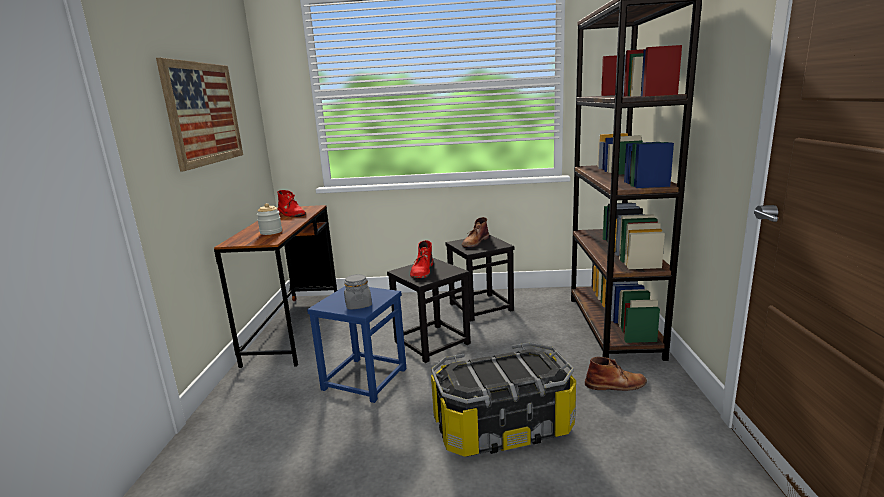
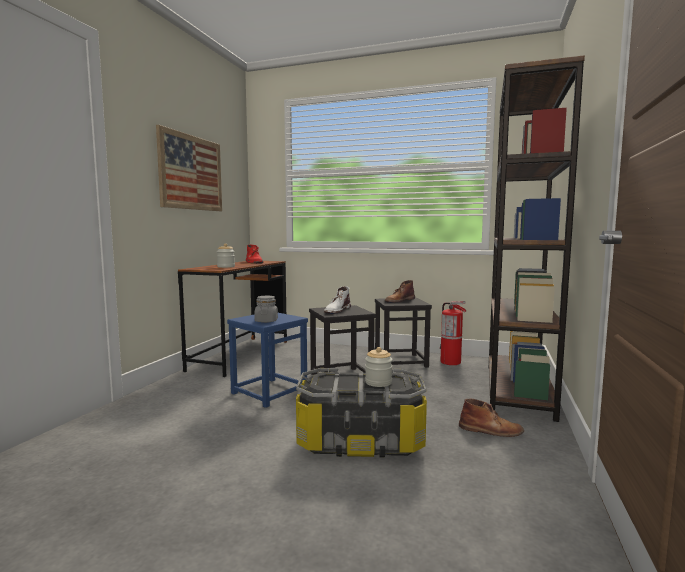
camera: 15 degrees right, 10 degrees down
(422, 271) = (337, 310): red boot -> white boot
(519, 366) = (378, 382): none -> jar
(531, 299) = (451, 362): none -> fire extinguisher

